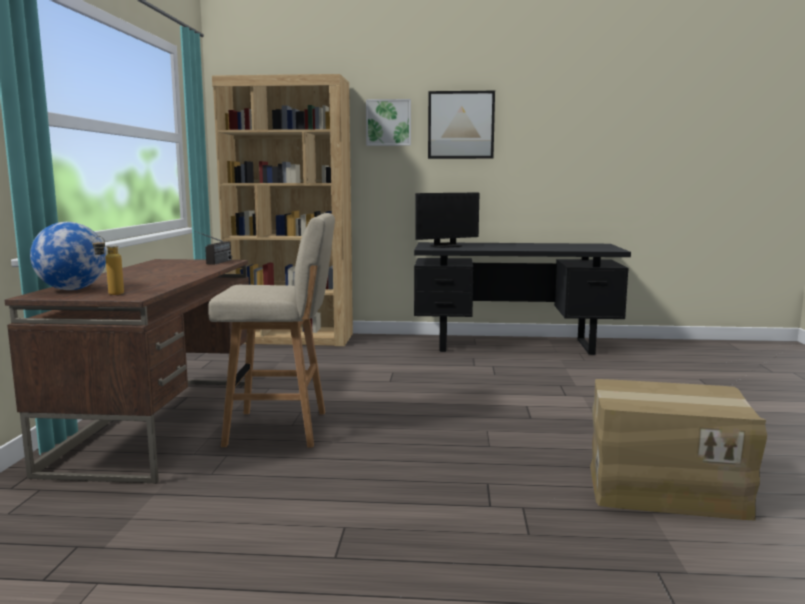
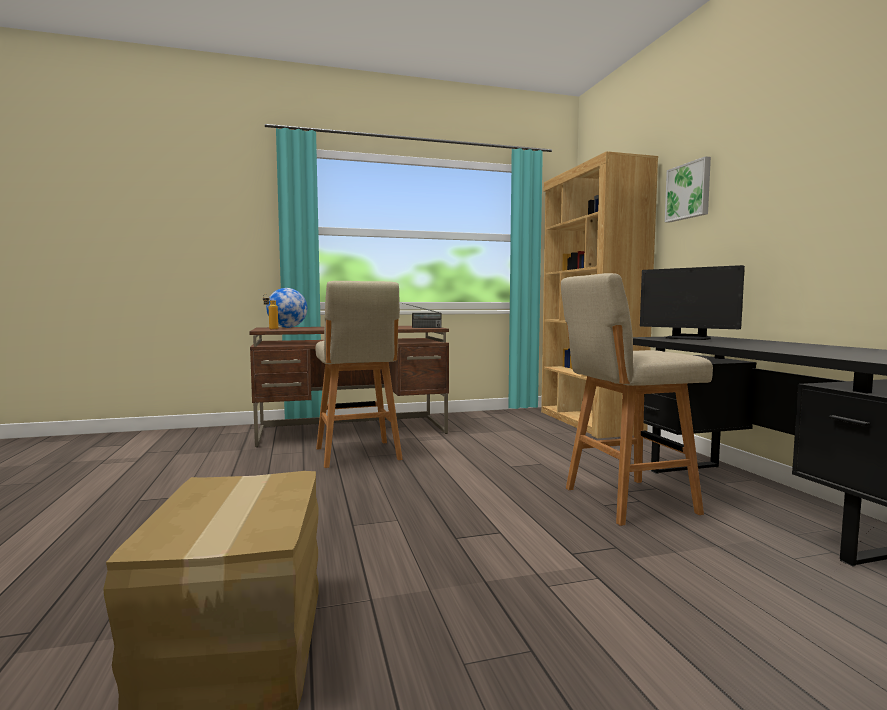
camera: 70 degrees right, 5 degrees down
(461, 125) = (763, 174): picture -> none
(491, 368) = (625, 501): none -> beige stool

